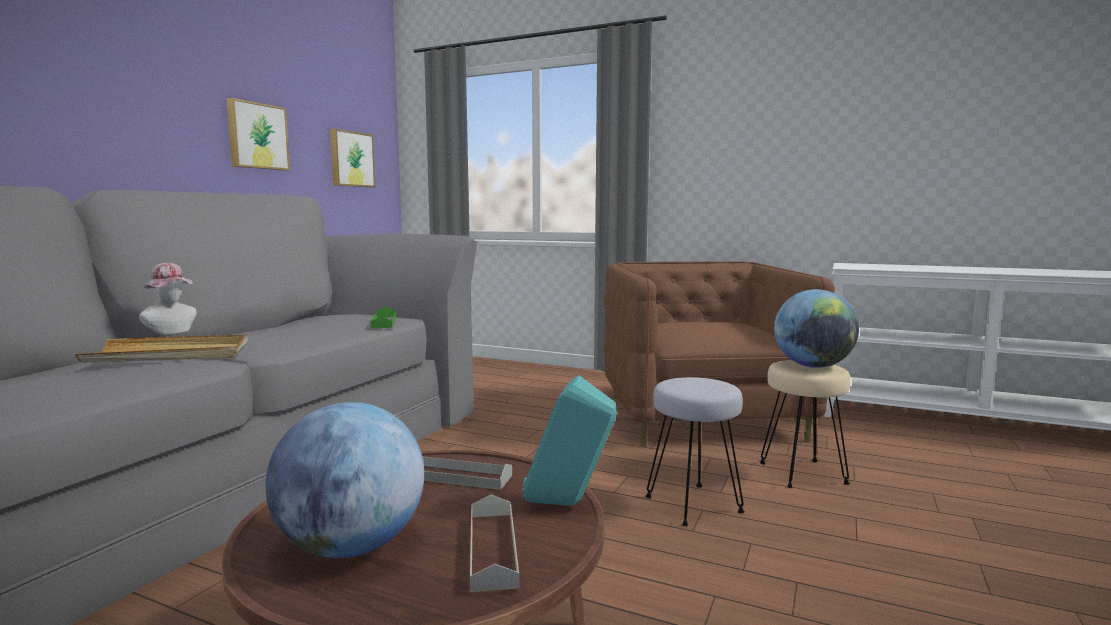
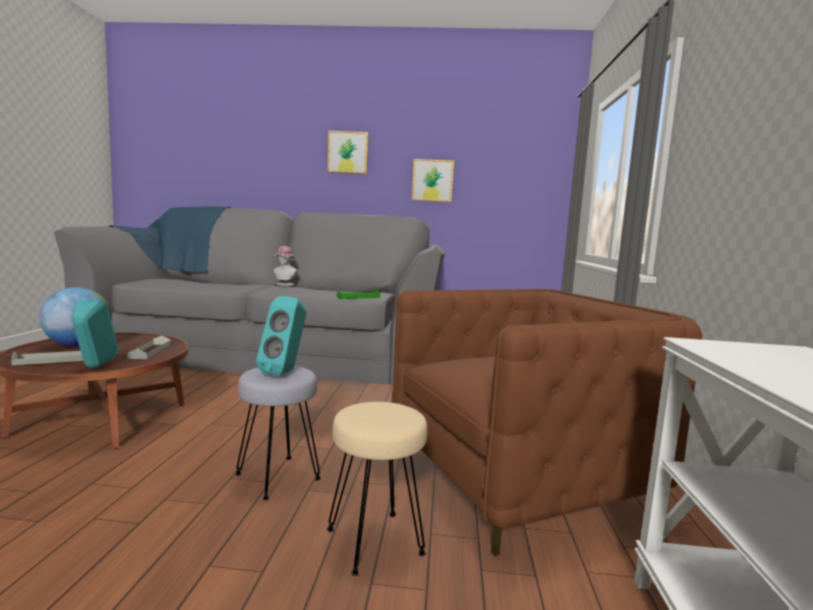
camera: 70 degrees right, 0 degrees up
(170, 354) = (255, 286): beige tray -> none
(351, 159) = (516, 192): picture -> picture (348, 152)
(695, 383) = (285, 372): none -> turquoise speaker
(813, 366) = (380, 416): globe -> none

